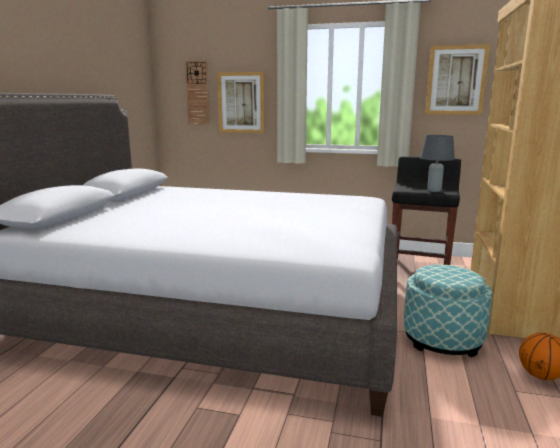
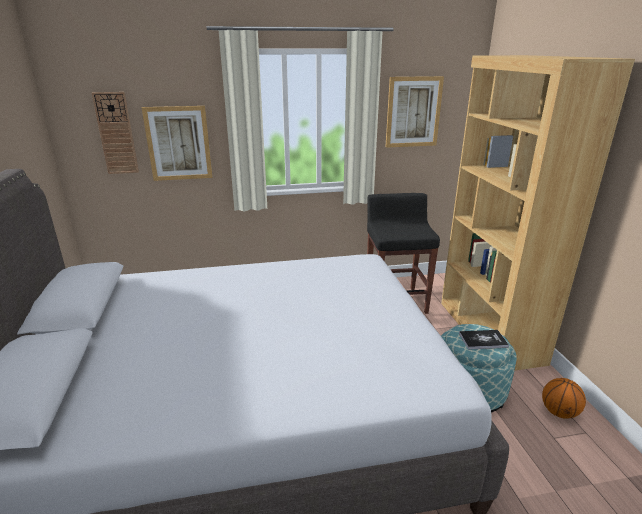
camera: 25 degrees left, 10 degrees up
(434, 191) = (414, 234): grey table lamp -> none
(453, 275) = (483, 340): none -> book

